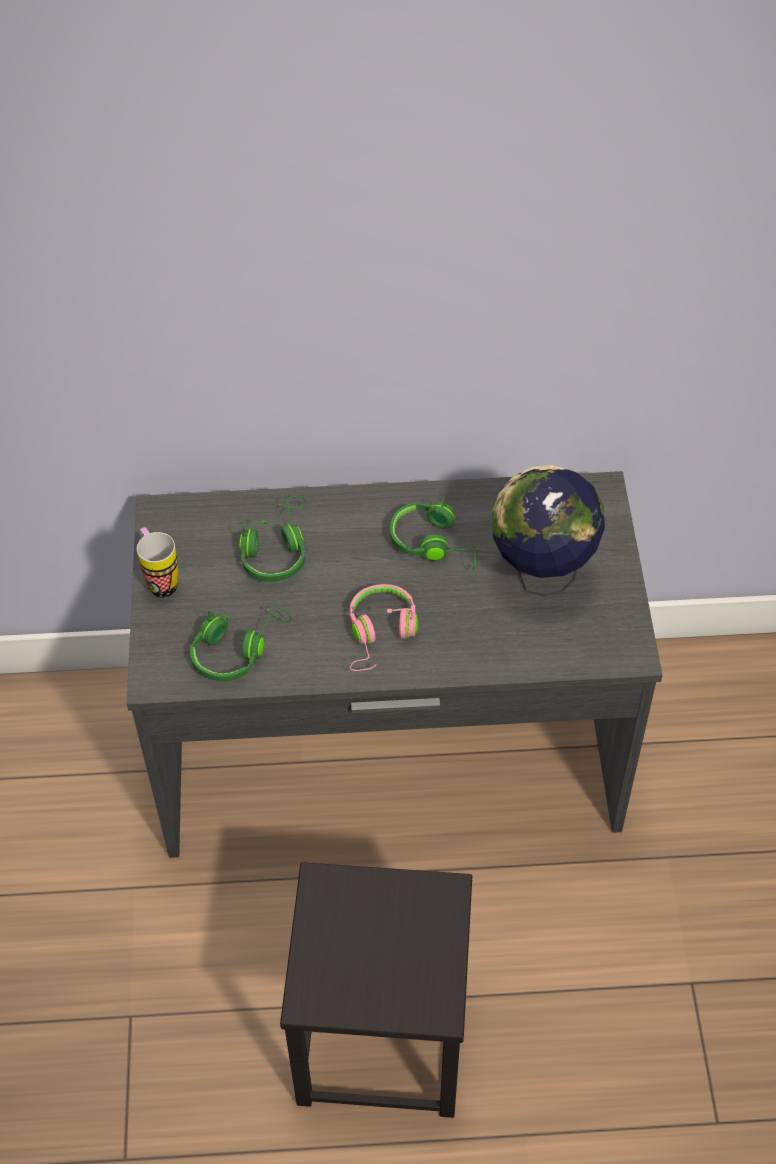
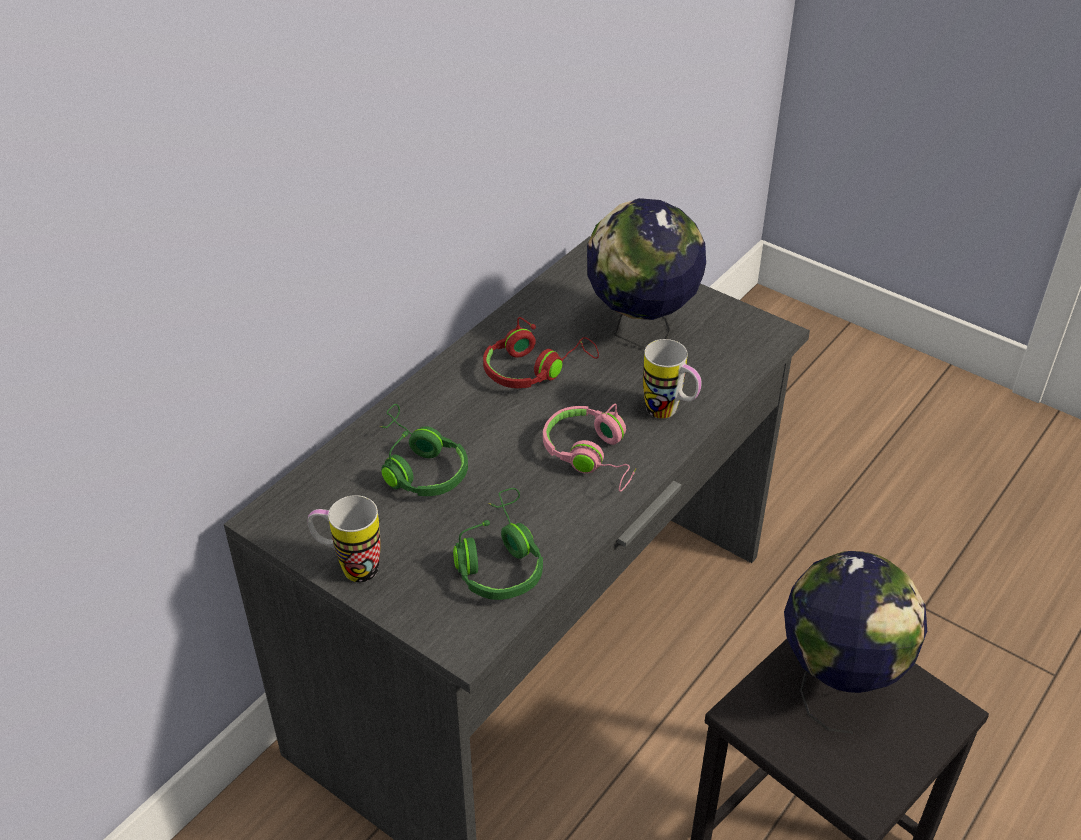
camera: 50 degrees left, 10 degrees down
(398, 926) = (837, 684): none -> globe
(434, 543) = (534, 368): green headphones -> red headphones
(470, 648) = (669, 413): none -> mug

